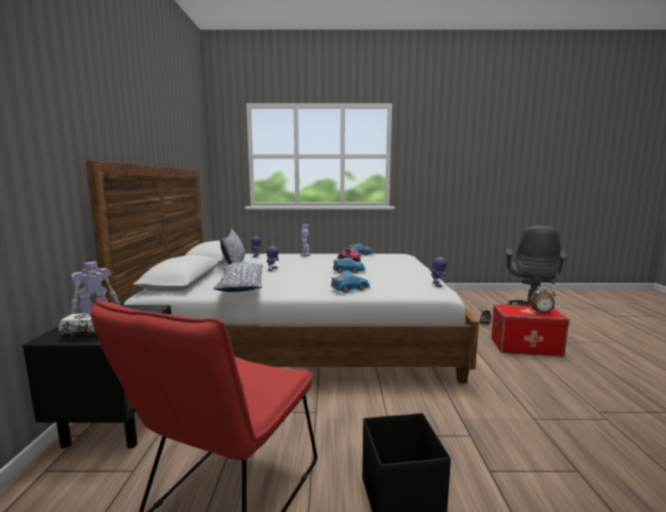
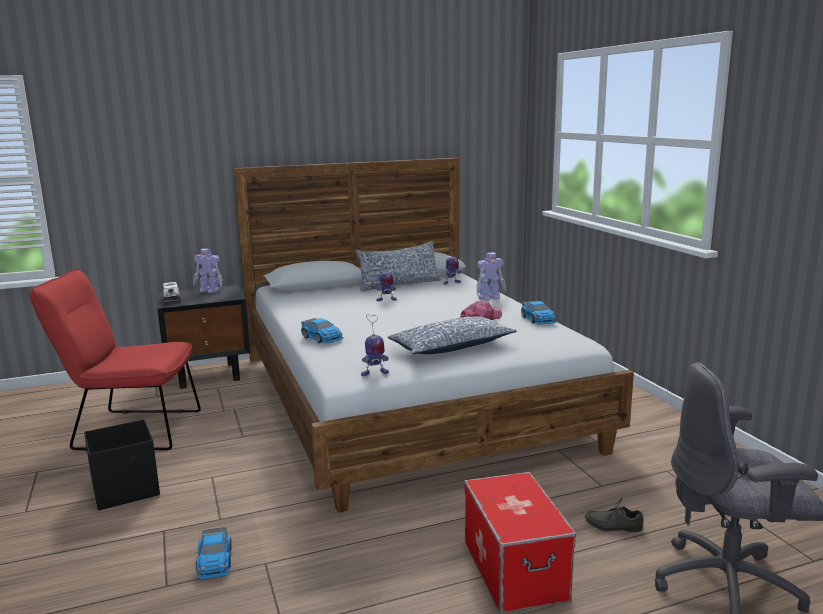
camera: 70 degrees right, 5 degrees up
(241, 286) = (308, 303): pillow -> pillow (451, 347)
(349, 271) = (405, 326): toy car -> toy car (214, 561)
(541, 313) = (512, 516): alarm clock -> none

